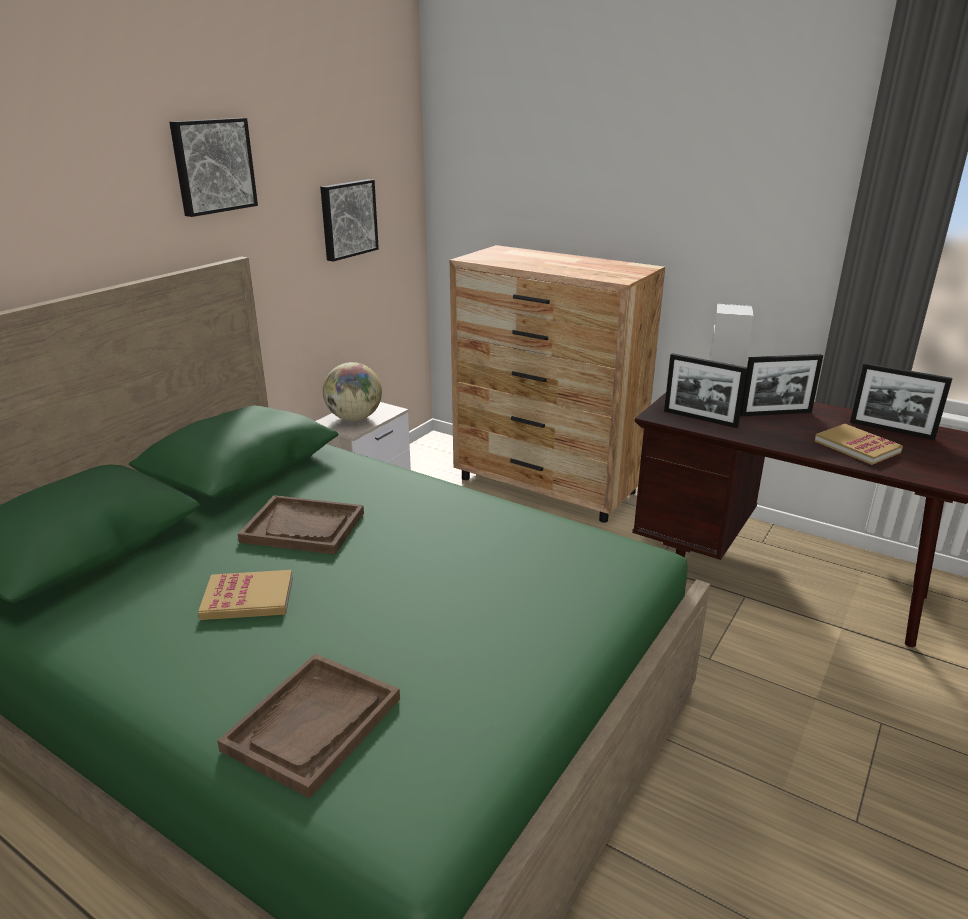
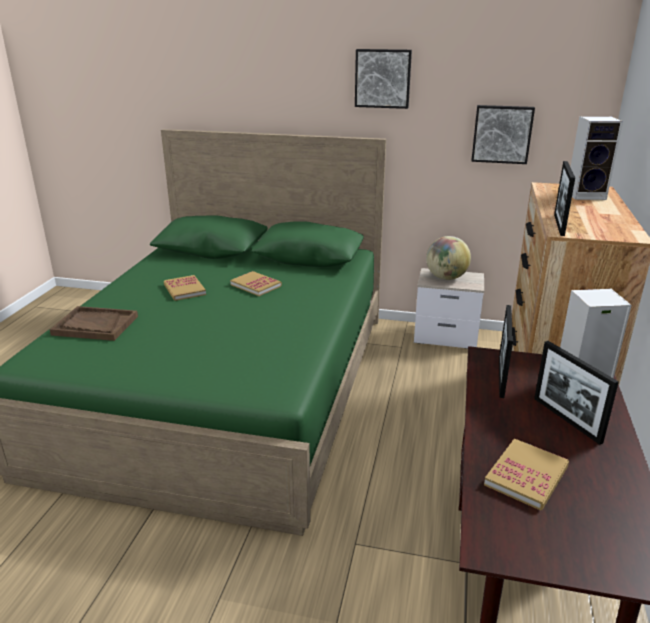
camera: 70 degrees right, 0 degrees up
(303, 527) = (256, 285): brown tray -> book
(517, 255) = (587, 195): none -> speaker
(891, 430) = (610, 507): picture frame -> picture frame (559, 224)

